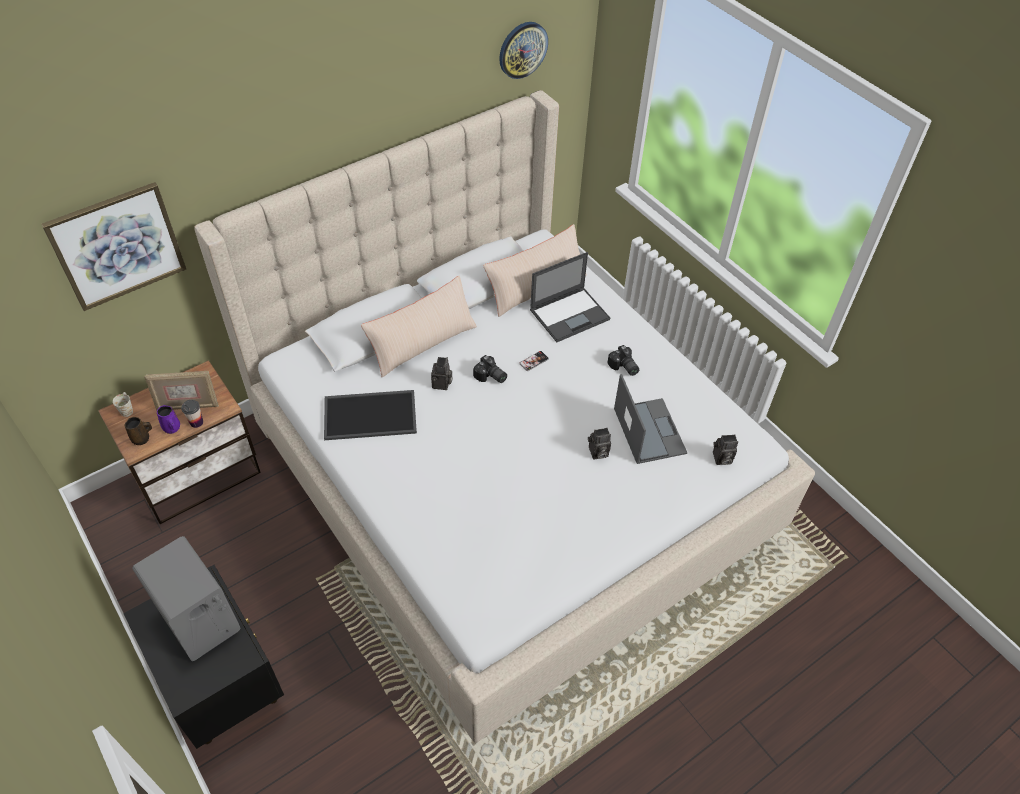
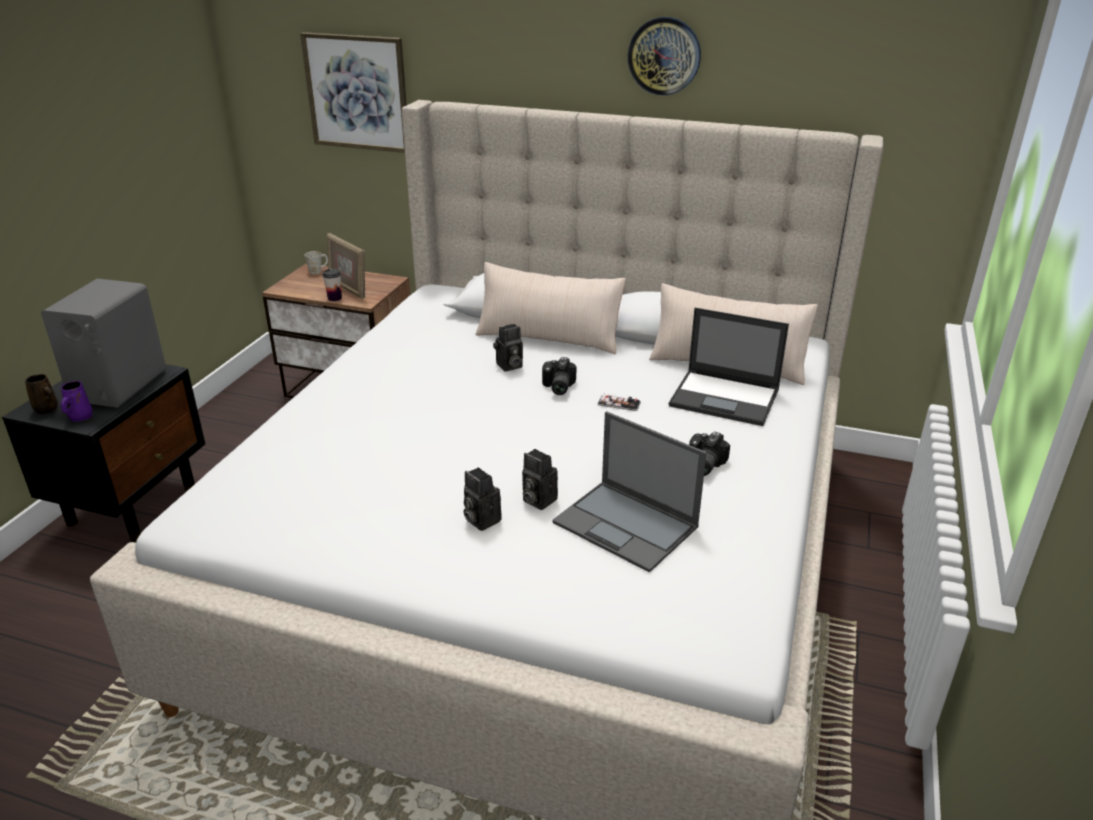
camera: 55 degrees right, 20 degrees down
(142, 439) = (293, 287): brown mug -> brown mug (47, 409)
(172, 428) = (317, 292): purple mug -> purple mug (80, 417)
(371, 414) = (421, 347): tray -> none
(522, 49) = (871, 69): wall clock -> wall clock (664, 56)
(648, 430) = (627, 525): laptop -> laptop turned 90 degrees clockwise
(721, 459) = (662, 614): camera -> camera (480, 520)

